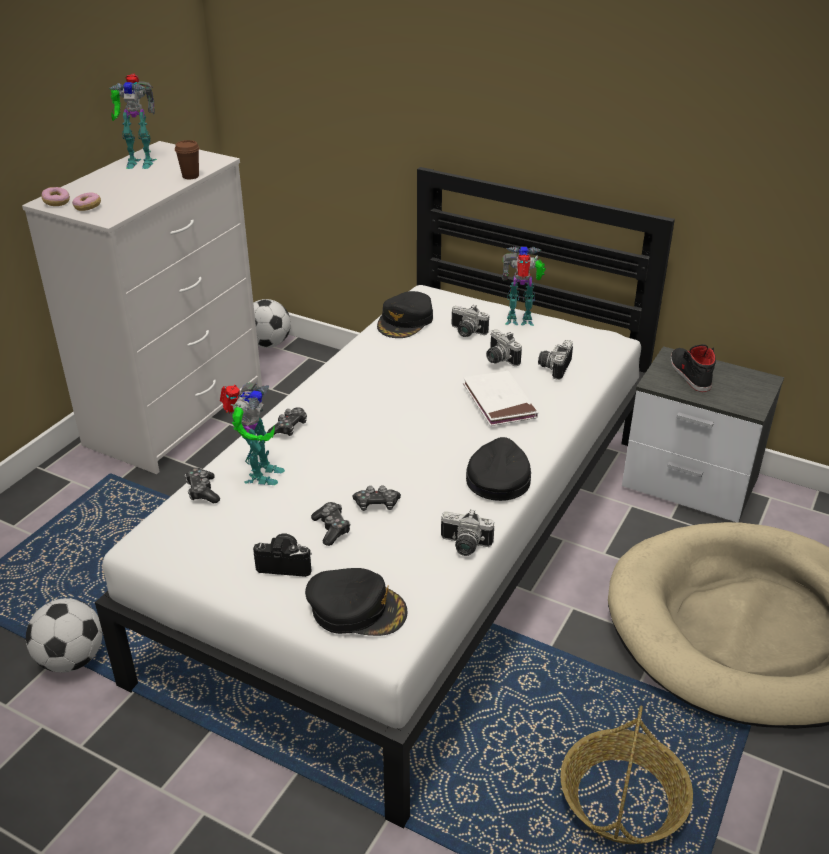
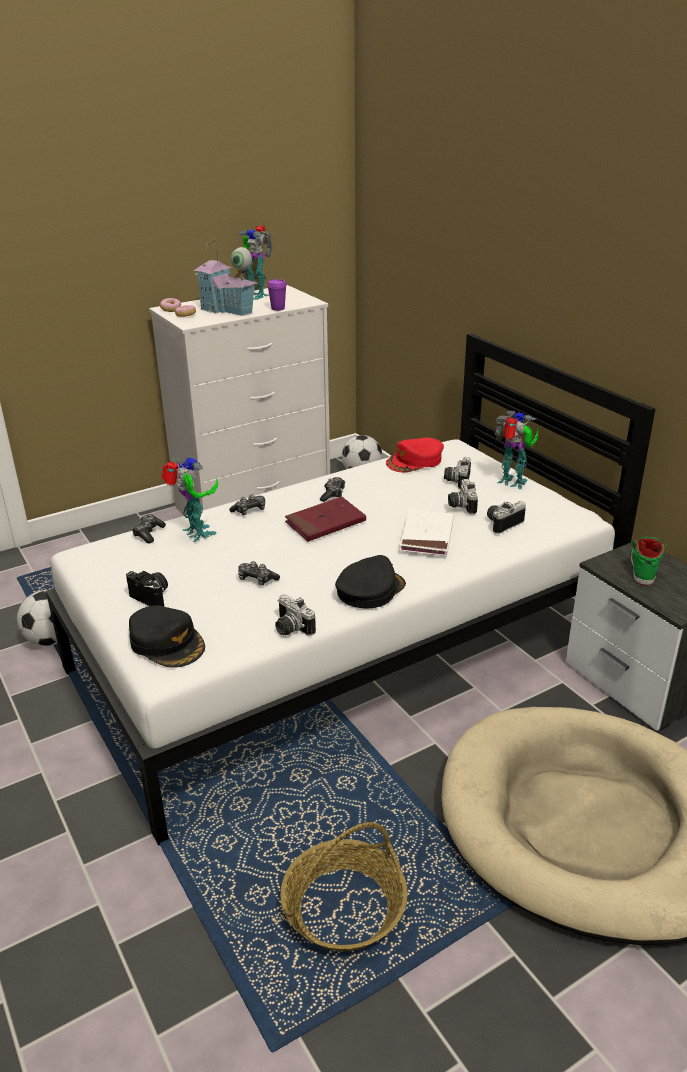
camera: 30 degrees right, 5 degrees down
(130, 189) = (226, 310): none -> toy house
(190, 176) = (278, 308): brown cup -> purple cup
(259, 474) = (196, 534): toy robot -> toy robot turned 75 degrees counterclockwise
(331, 528) = (208, 585): game controller -> game controller (333, 494)
(385, 418) = (325, 522): none -> red book
(405, 321) = (415, 461): black cap -> red cap
(466, 332) = (456, 480): camera -> camera turned 45 degrees clockwise
(689, 373) = (643, 566): black shoe -> green shoe

